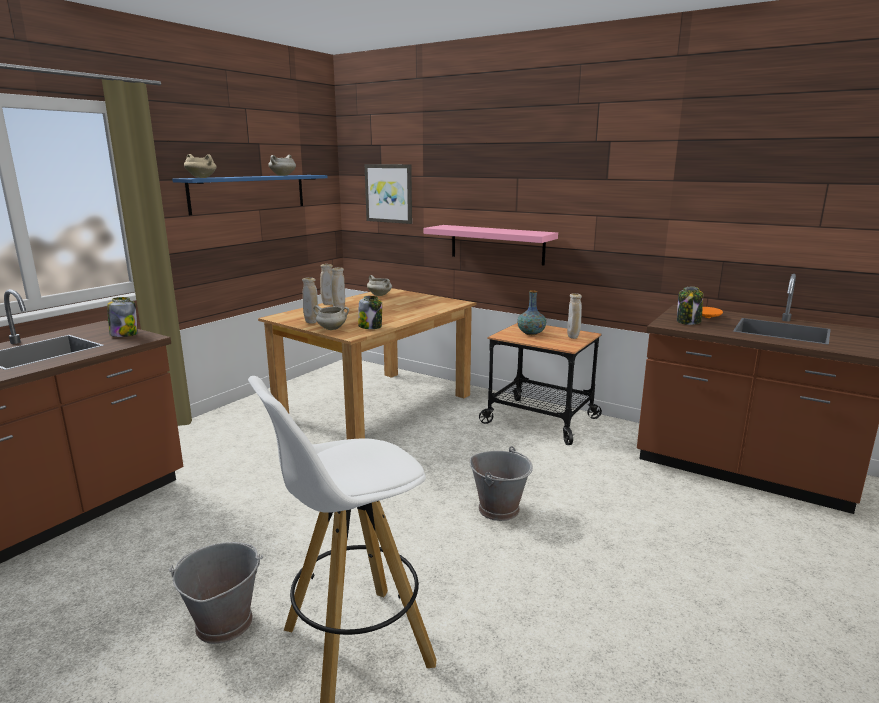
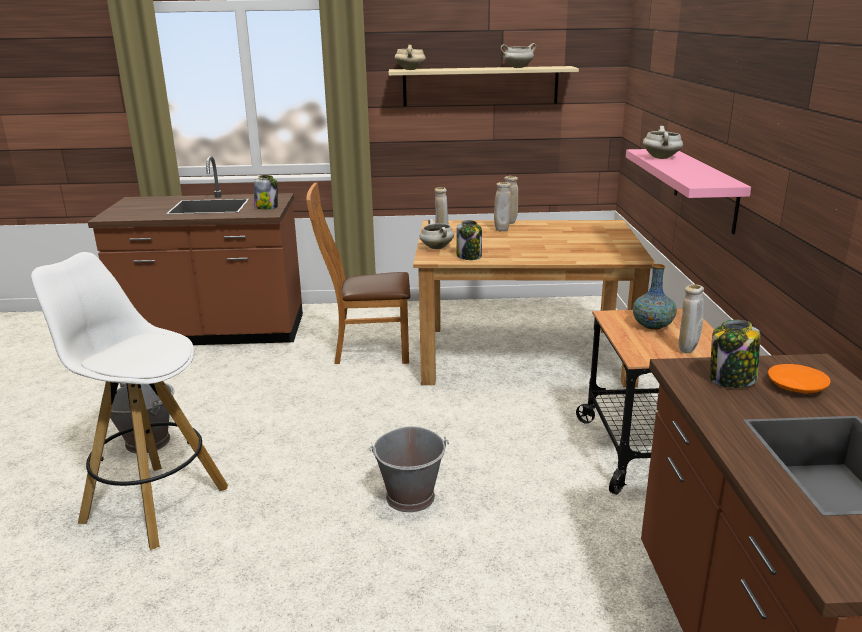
camera: 55 degrees right, 5 degrees up
(249, 193) = (480, 86): blue shelf -> beige shelf
(261, 454) = (366, 350): none -> brown chair
(380, 295) = (585, 226): white cooking pot -> white cooking pot (661, 158)
(389, 193) = (649, 96): picture -> none

